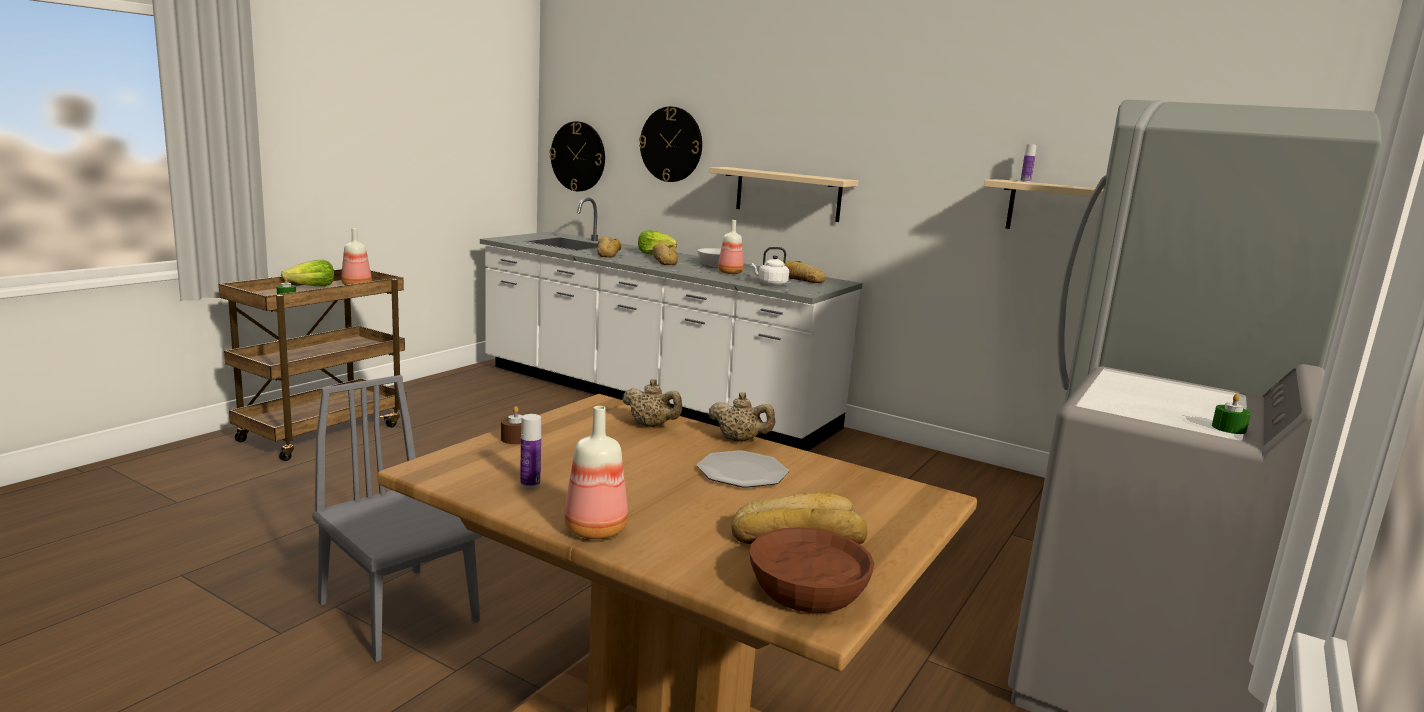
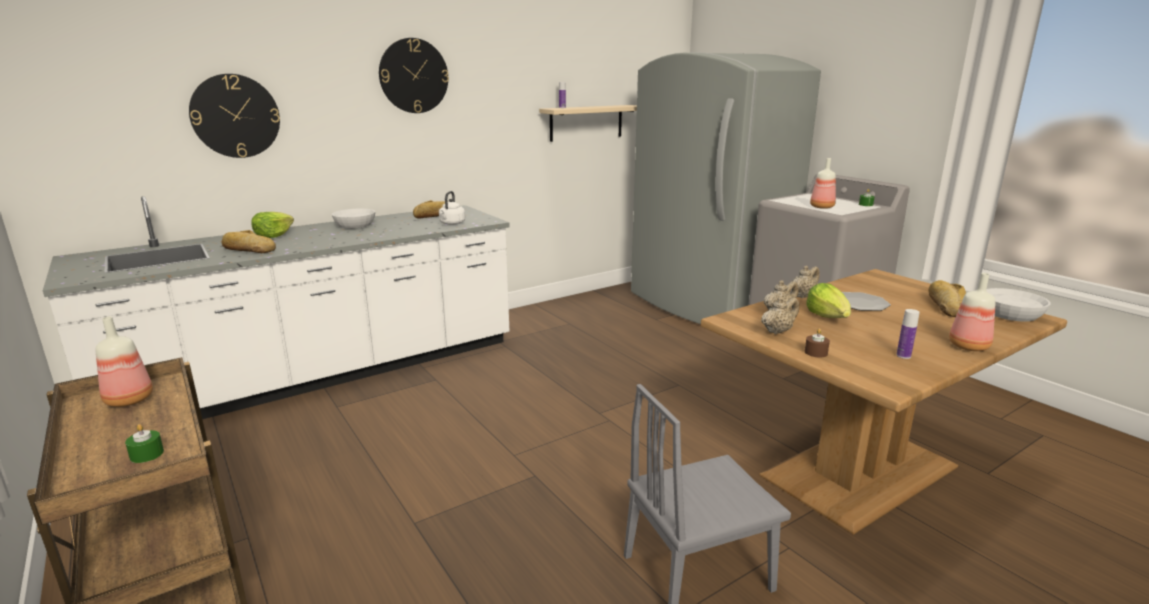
camera: 65 degrees left, 5 degrees up
(311, 287) = (90, 434): lettuce -> lettuce (828, 317)
(578, 156) = (79, 149): wall clock -> wall clock (414, 76)
(578, 423) = (777, 331): none -> beige teapot
(664, 261) = (316, 237): bread -> none
(730, 272) = (394, 227): bottle -> bottle (821, 207)
(788, 194) = (385, 146): beige shelf -> none
(806, 590) = (1010, 315): brown bowl -> white bowl

